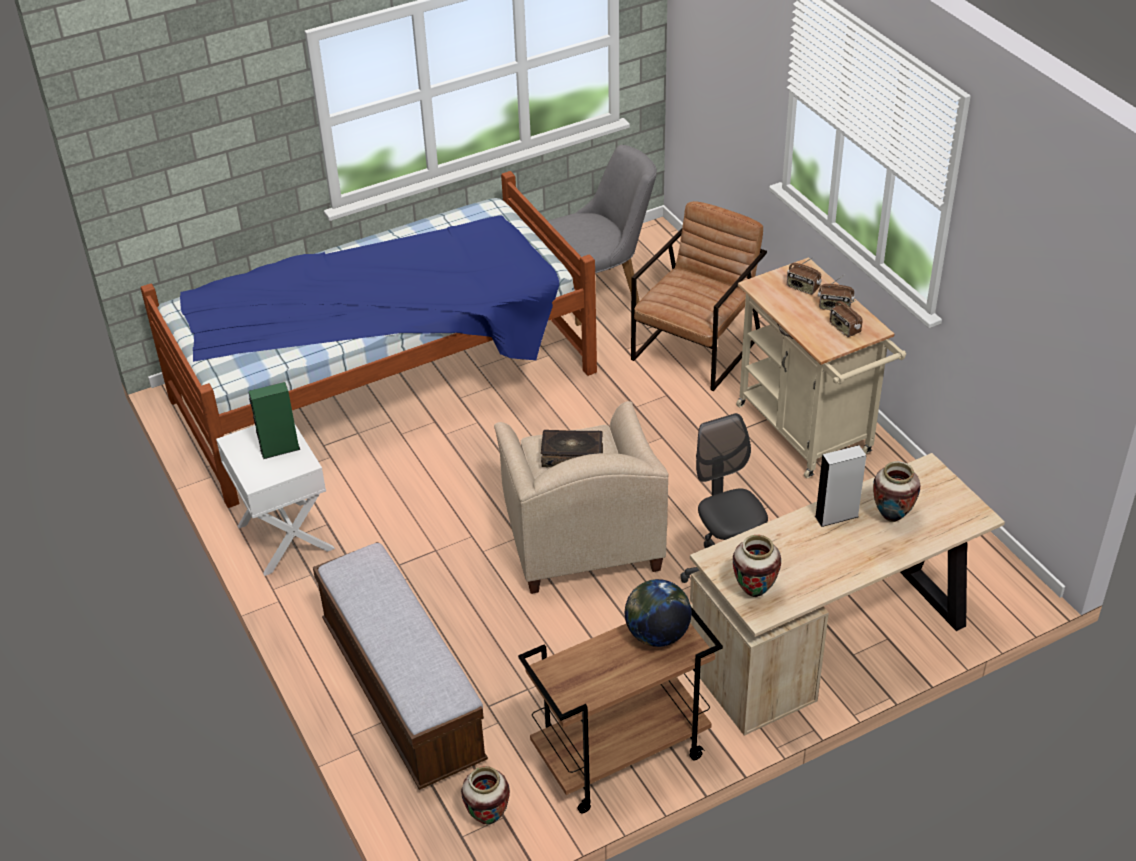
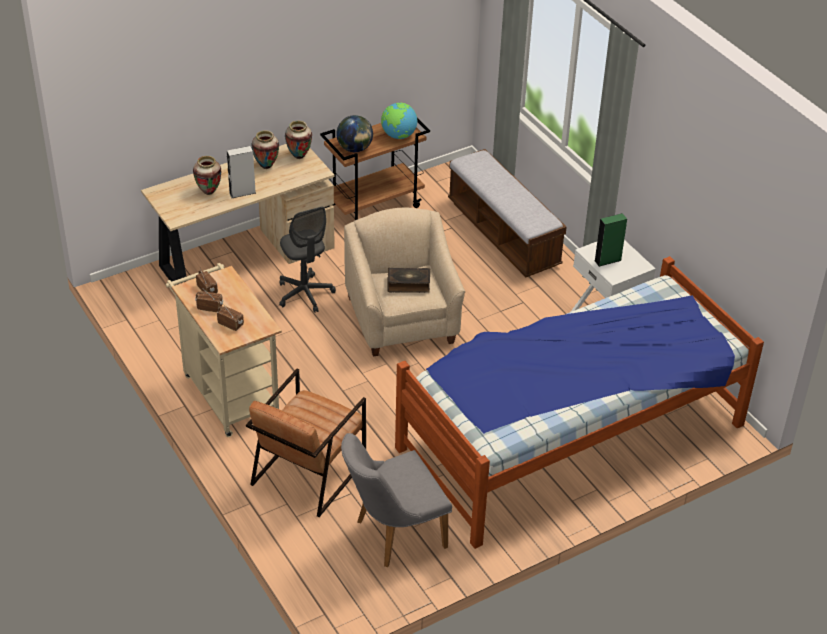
camera: 175 degrees right, 0 degrees up
(488, 818) = (444, 181): vase -> vase (266, 166)
(576, 667) = (398, 136): none -> globe

